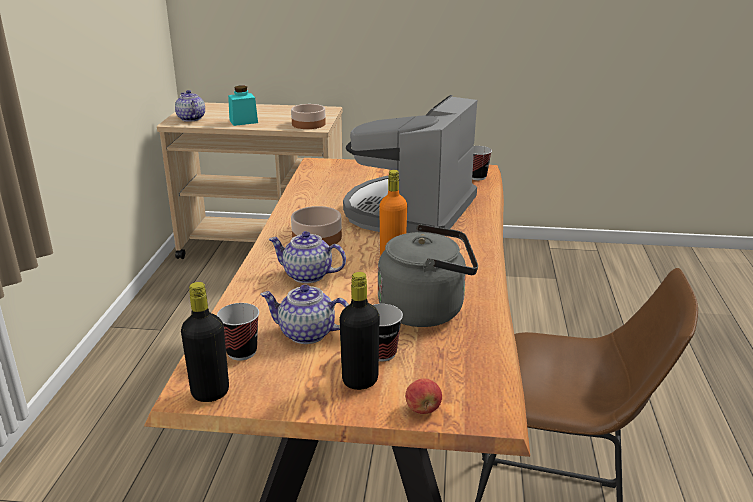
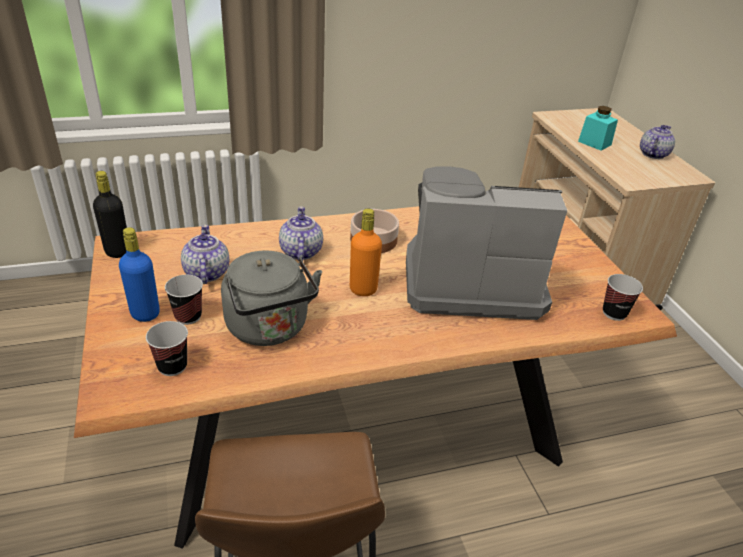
camera: 65 degrees right, 10 degrees up
(190, 118) = (568, 119): teapot -> teapot (652, 154)
(241, 352) = (171, 250): cup -> cup (172, 366)
(308, 124) = (634, 175): bowl -> none
(360, 380) = (145, 313): black bottle -> blue bottle
(423, 409) = (110, 354): apple -> none

